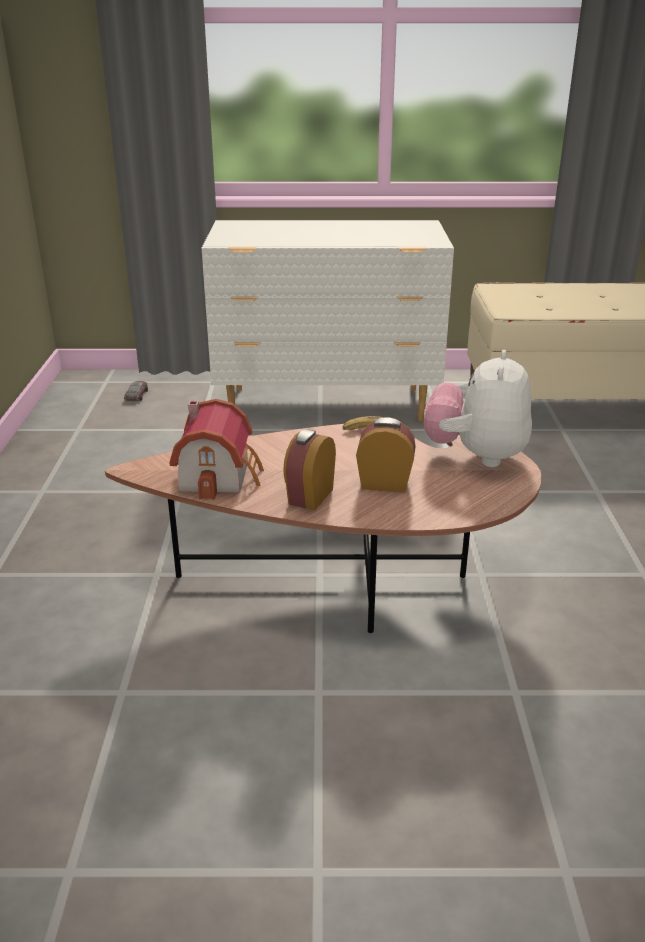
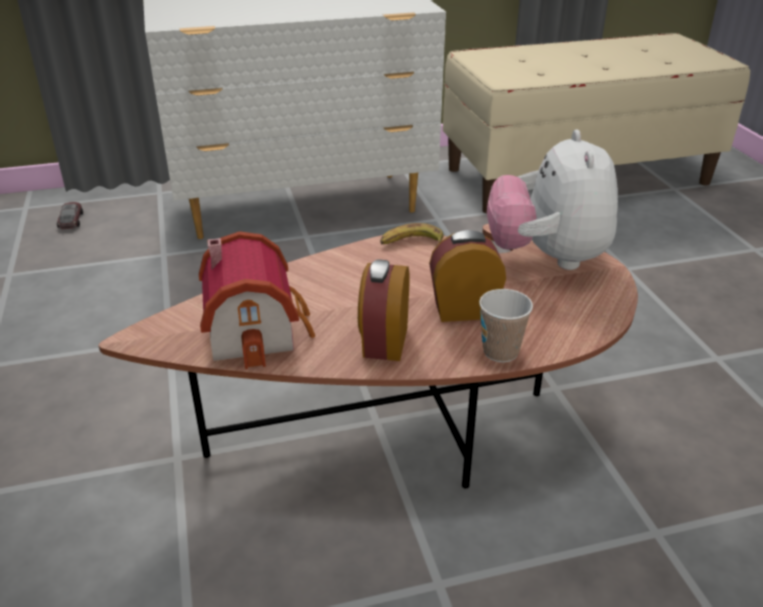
camera: 15 degrees left, 5 degrees up
(396, 515) = (500, 352): none -> cup

